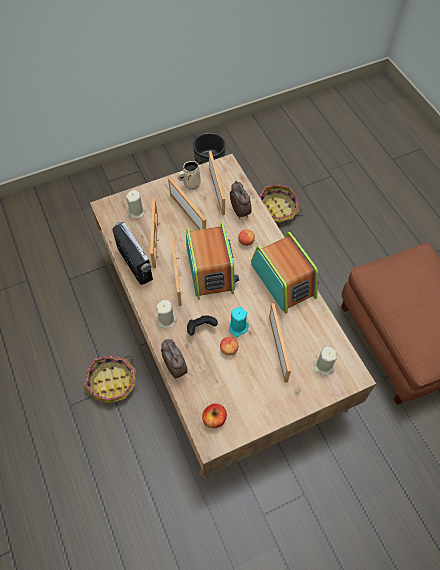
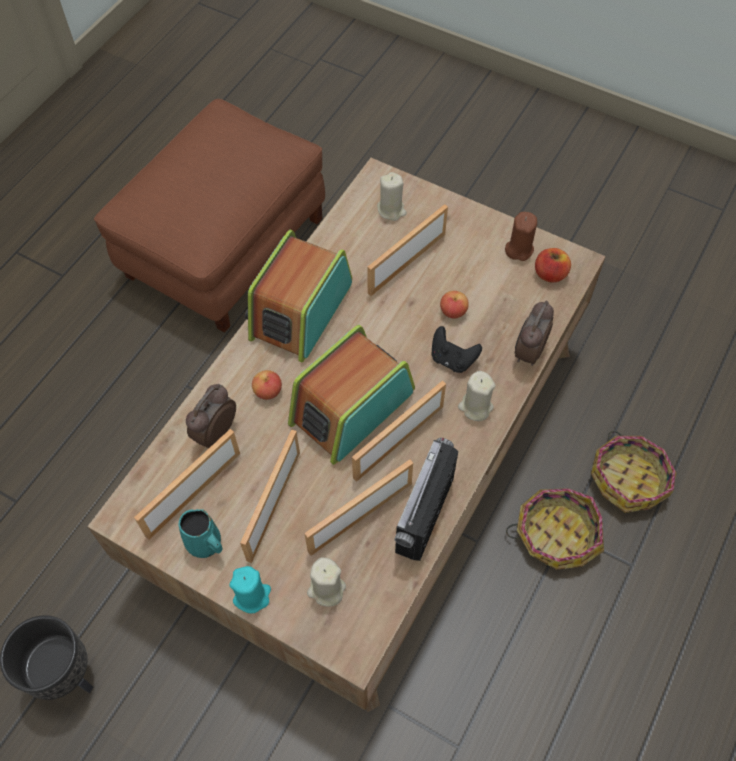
camera: 125 degrees left, 0 degrees up
(190, 184) = (206, 544): beige mug -> turquoise mug
(238, 327) = (415, 319): turquoise candle -> turquoise candle (252, 596)
(244, 415) = (519, 249): none -> brown candle
(277, 210) = (92, 507): basket -> basket (629, 478)

